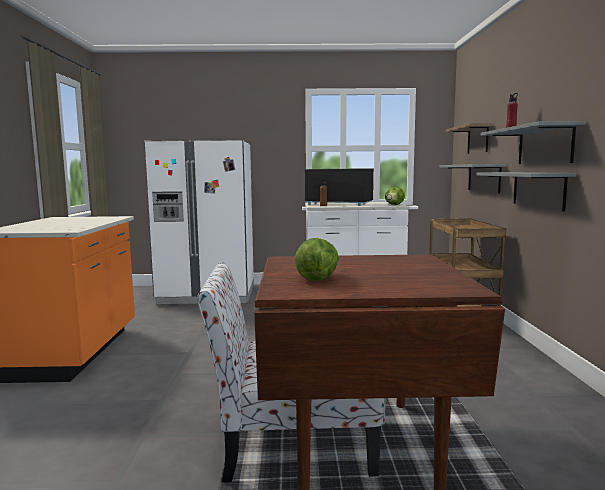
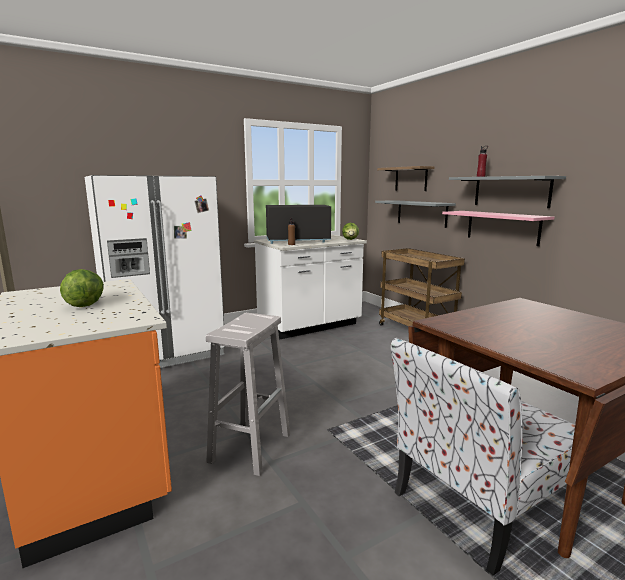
camera: 30 degrees left, 5 degrees up
(178, 362) = (251, 447): none -> white stool
(317, 278) = (545, 345): lettuce -> lettuce (85, 304)
(538, 189) = (502, 227): grey shelf -> pink shelf

